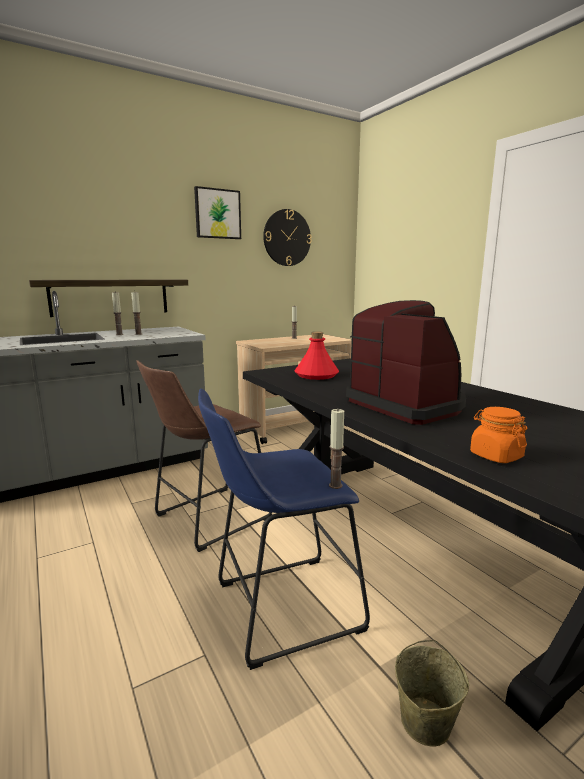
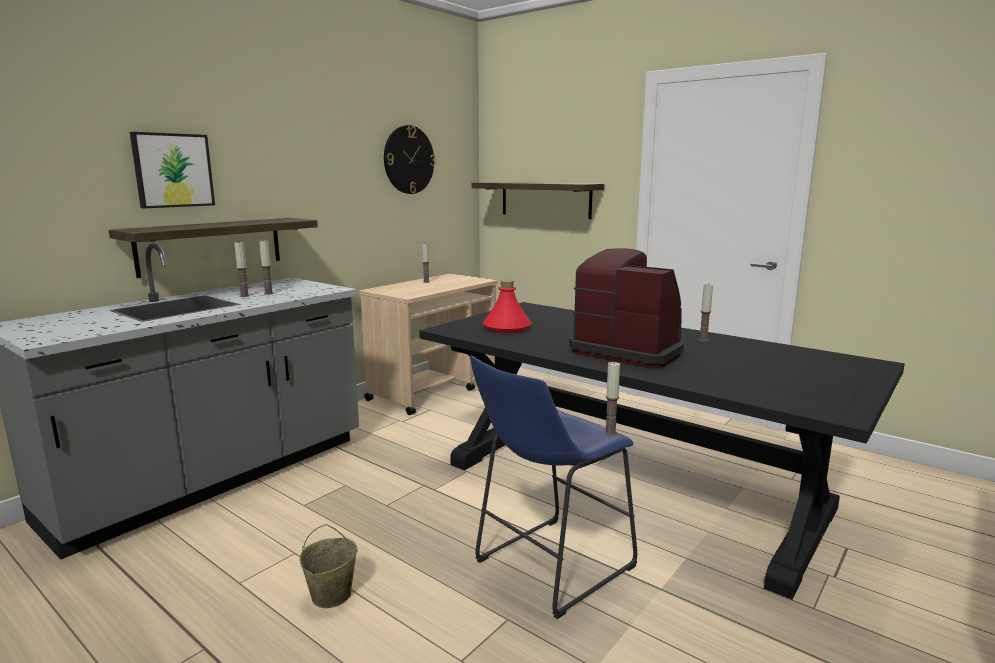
camera: 20 degrees left, 0 degrees up
(207, 518) = (410, 504): brown stool -> none
(217, 214) = (333, 133): picture -> picture (172, 170)
(403, 271) = (545, 199): none -> shelf
(425, 722) = (716, 615): beige bucket -> beige bucket (331, 595)
(495, 456) = (739, 387): orange jar -> none
(502, 402) = (703, 340): none -> candle

